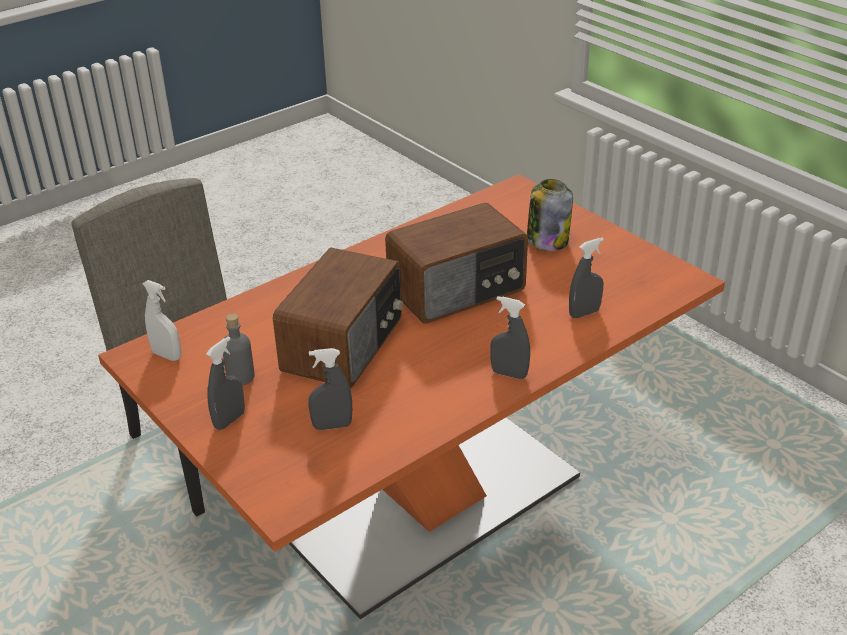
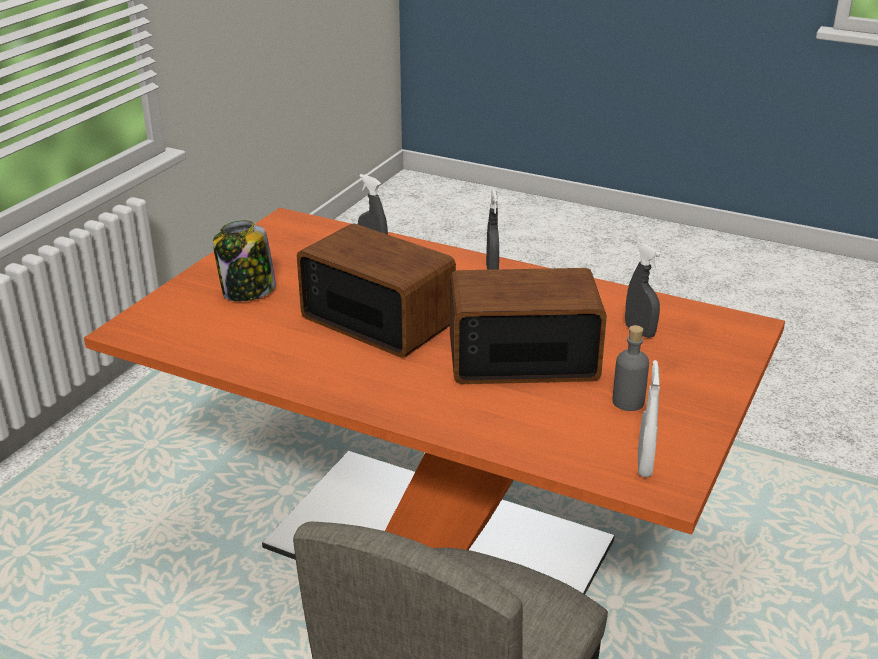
camera: 115 degrees left, 5 degrees down
(229, 420) = (691, 385): grey spray bottle -> none

